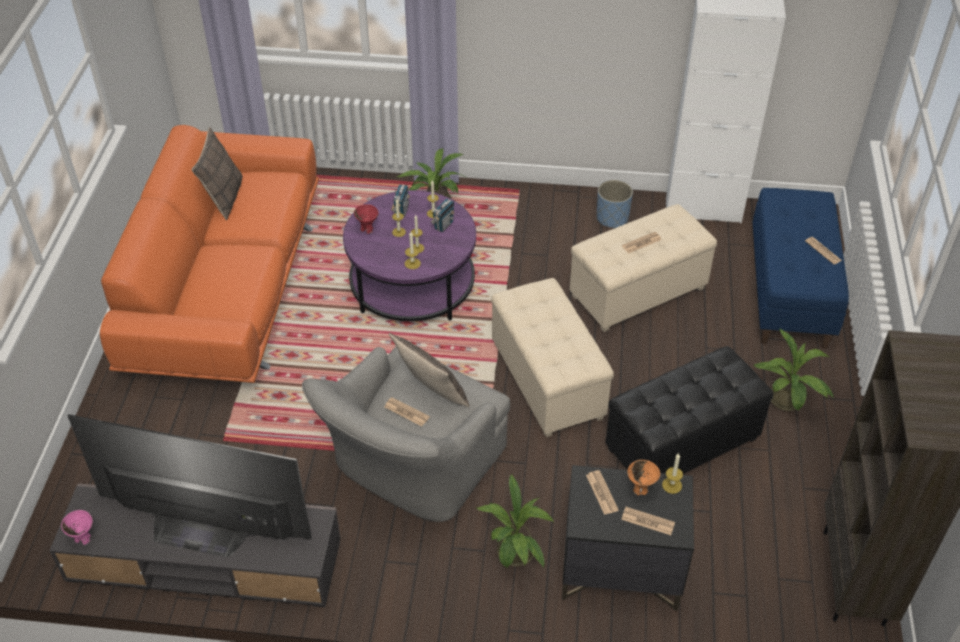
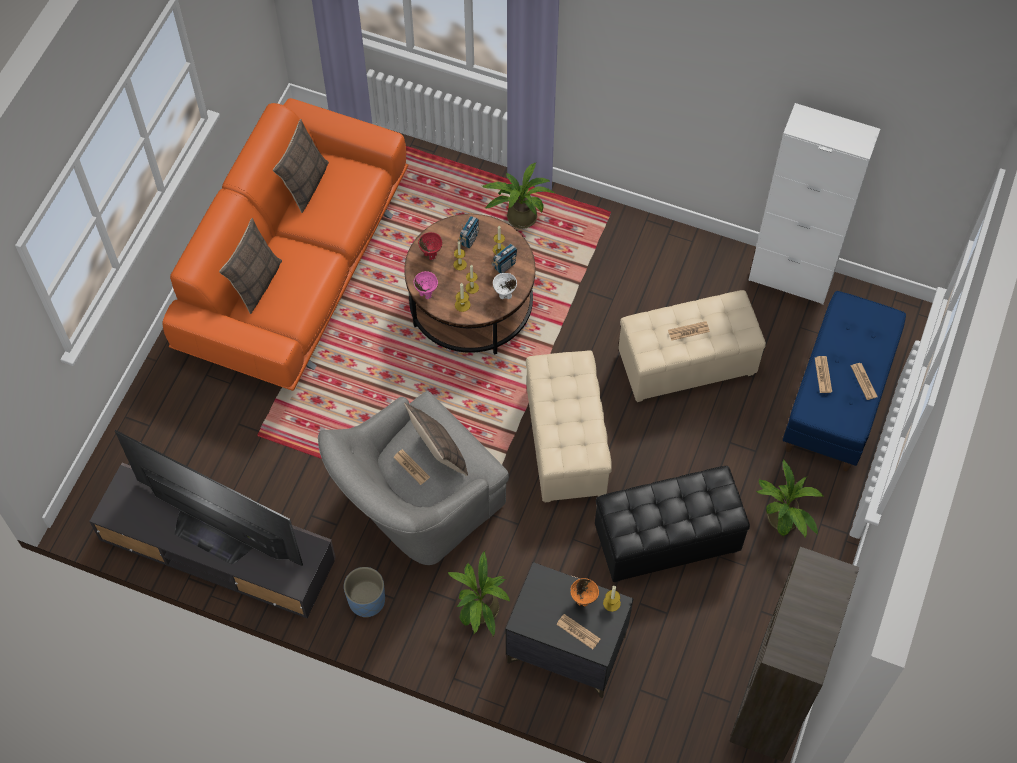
camera: 15 degrees right, 15 degrees up
(83, 538) = (118, 517): pink bowl -> pink bowl (426, 294)
(193, 285) = (256, 283): none -> pillow
(412, 285) = (471, 305): purple coffee table -> brown coffee table
(452, 248) = (505, 295): none -> white bowl
(601, 493) = (549, 595): newspaper -> newspaper (823, 375)
(612, 218) = (693, 269): blue planter -> blue planter (367, 600)

